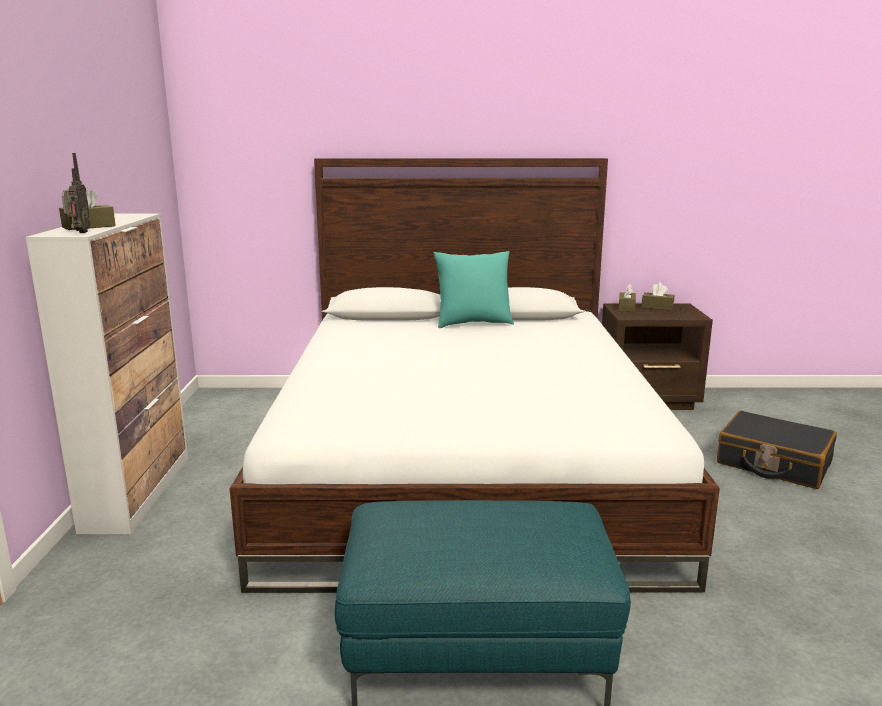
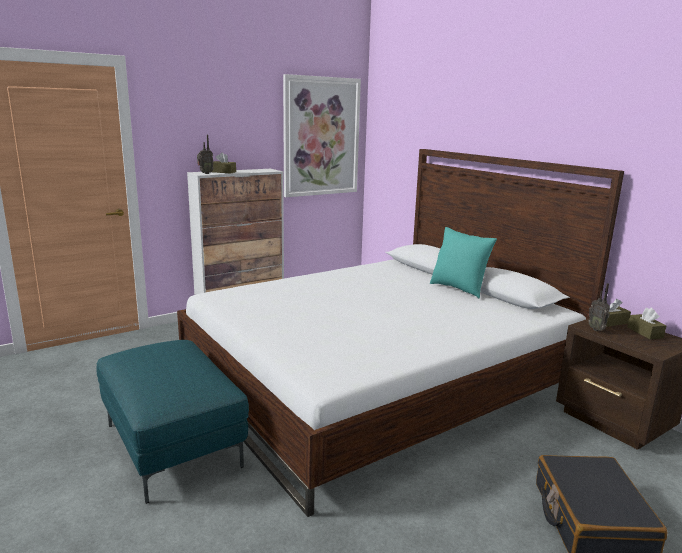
camera: 55 degrees right, 0 degrees up
(140, 152) = (321, 137): none -> picture
(637, 315) = (596, 329): none -> radio

